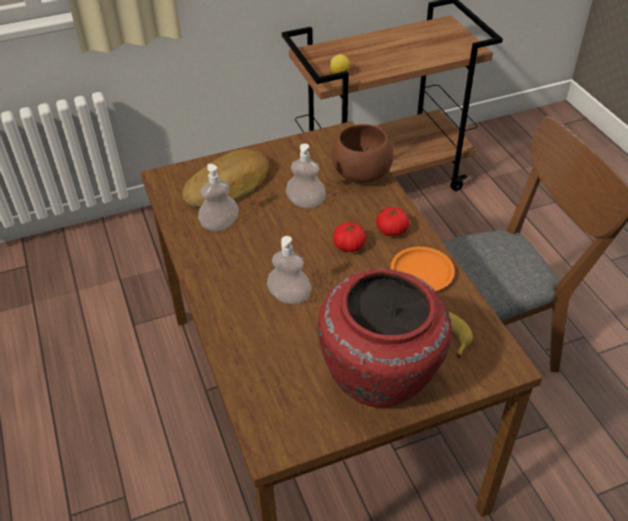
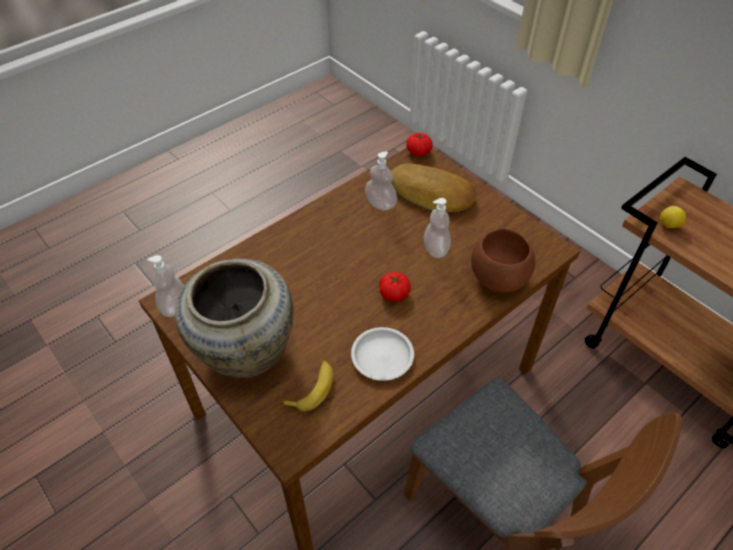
camera: 70 degrees right, 5 degrees up
(289, 296) = (316, 270): soap dispenser -> soap dispenser (174, 306)
(379, 380) = (244, 353): red vase -> beige vase
(391, 230) = (430, 320): tomato -> tomato (418, 152)
(421, 273) = (382, 356): orange plate -> white plate

